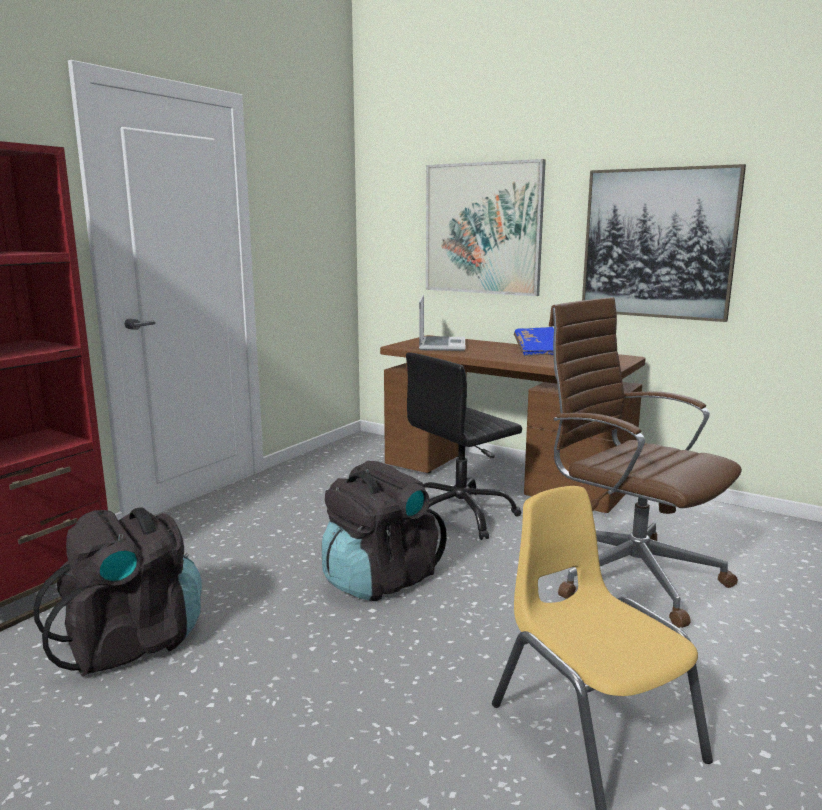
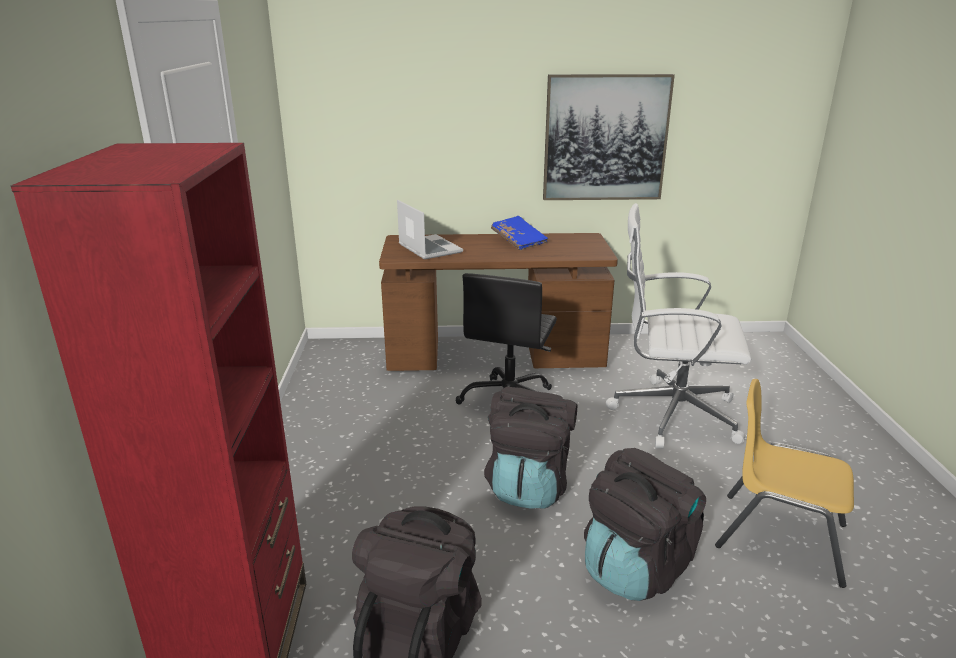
camera: 35 degrees left, 10 degrees up
(378, 682) = (636, 567): none -> black backpack
(483, 229) = (440, 127): picture -> none
(629, 574) = (671, 414): brown office chair -> white office chair

